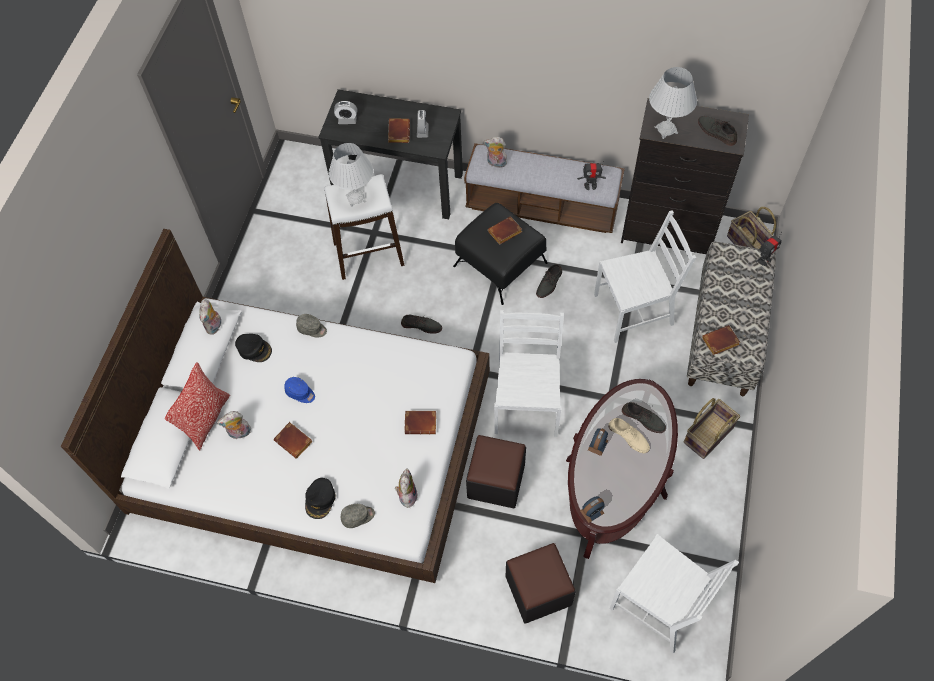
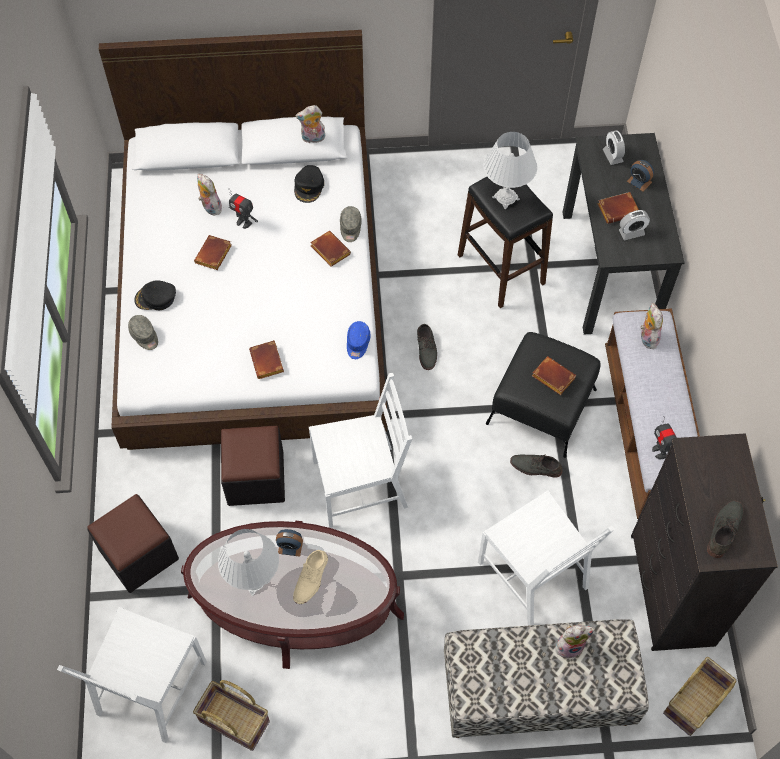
camera: 70 degrees right, 0 degrees up
(206, 419) = (217, 175): pillow -> none
(300, 393) = (270, 242): blue cap -> blue cap (357, 343)
(368, 254) = (500, 269): white stool -> black stool
(407, 495) = (180, 373): plush toy -> plush toy (570, 645)
(592, 512) = (205, 559): alarm clock -> alarm clock (639, 181)
(643, 418) = (340, 590): grey shoe -> none
(666, 130) = (699, 466): white table lamp -> white table lamp (254, 581)
(707, 434) = (384, 701): basket -> basket (235, 720)
(720, 343) = (475, 658): brown book -> brown book (329, 250)
(764, 260) = (628, 693): toy robot -> toy robot (244, 222)

